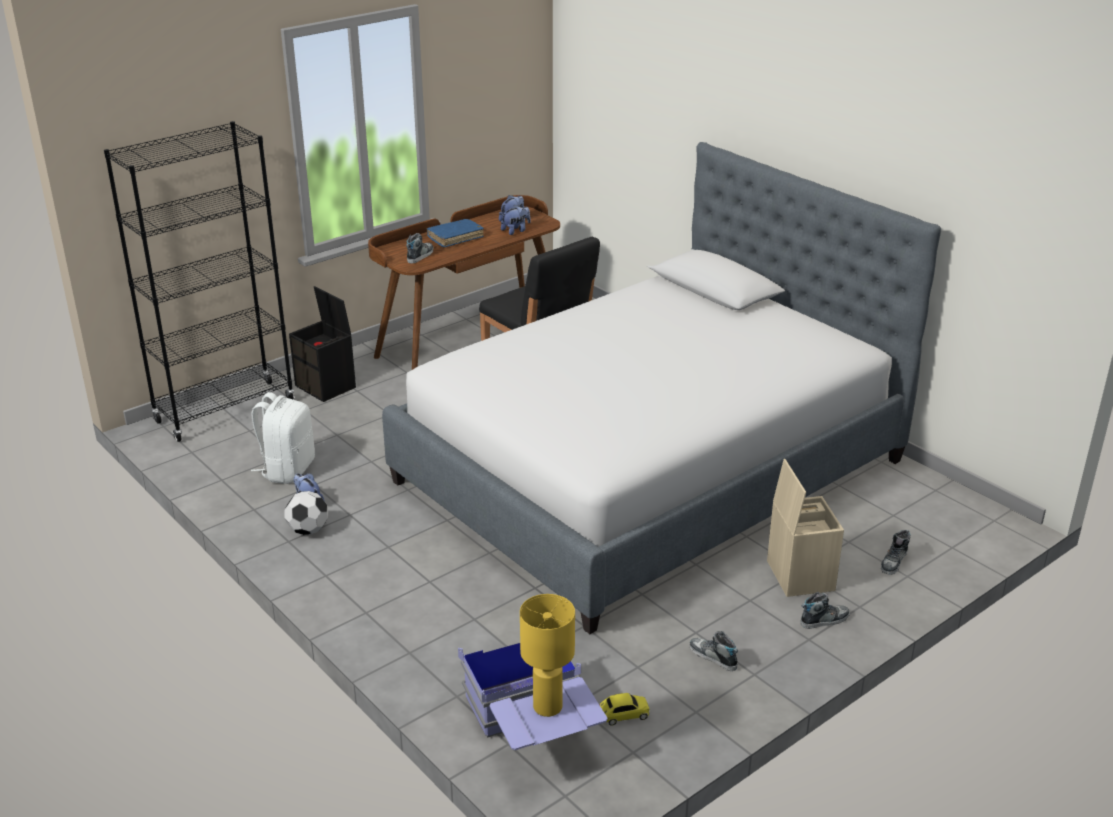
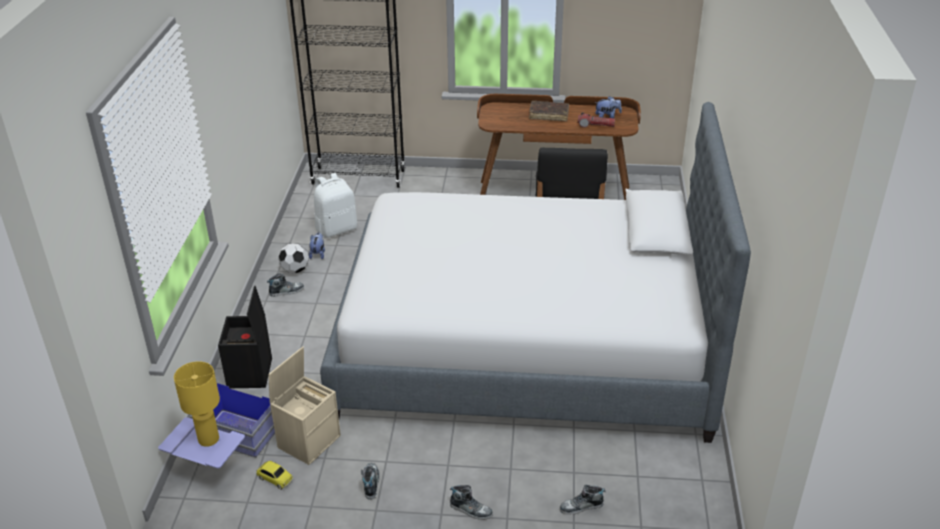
camera: 45 degrees right, 5 degrees up
(327, 386) = (429, 188): black storage box -> black storage box (250, 373)
(420, 256) = (506, 119): shoe -> shoe (286, 291)
(455, 238) = (549, 115): blue book -> brown book
(516, 231) = (595, 125): plush toy -> flashlight
(799, 575) = (504, 471): beige storage box -> beige storage box (309, 440)

